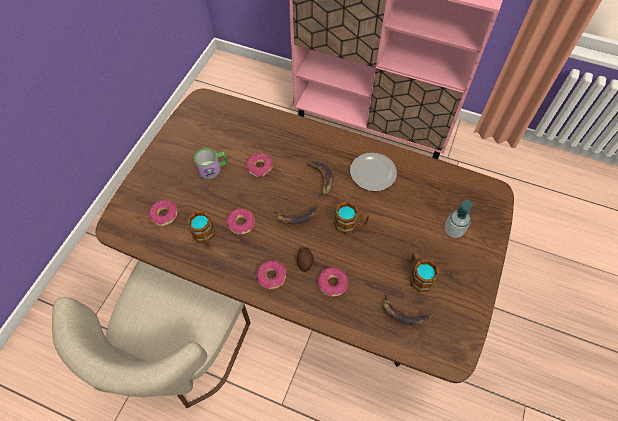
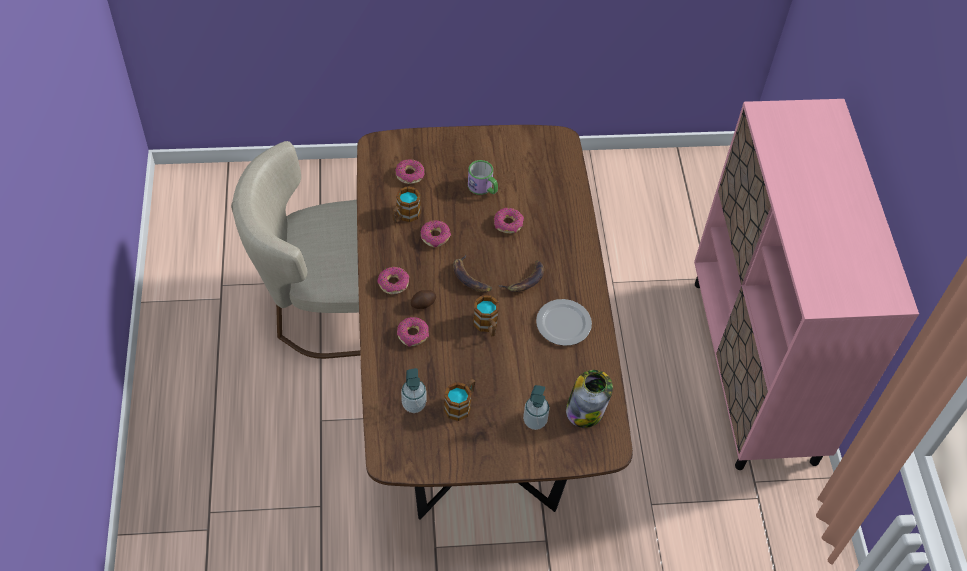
camera: 60 degrees right, 5 degrees down
(403, 313) = (414, 404): banana -> soap dispenser
(456, 193) = (585, 410): none -> jar

